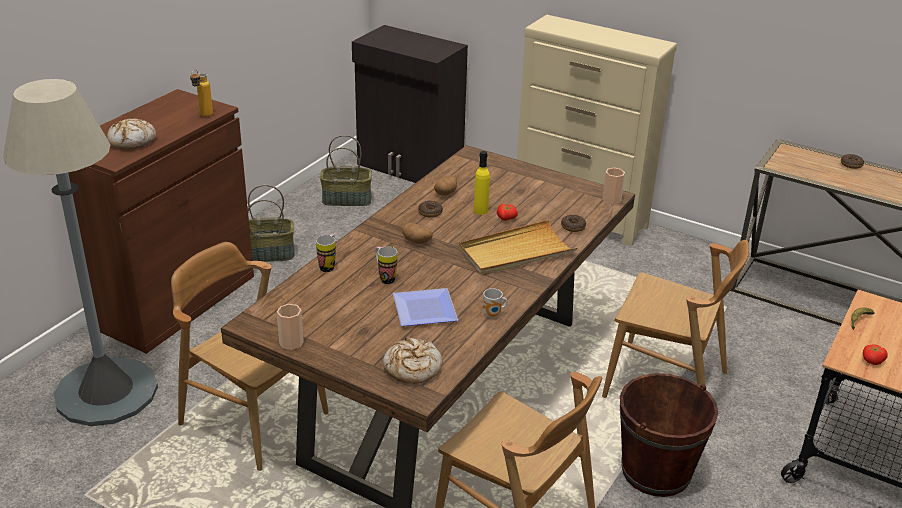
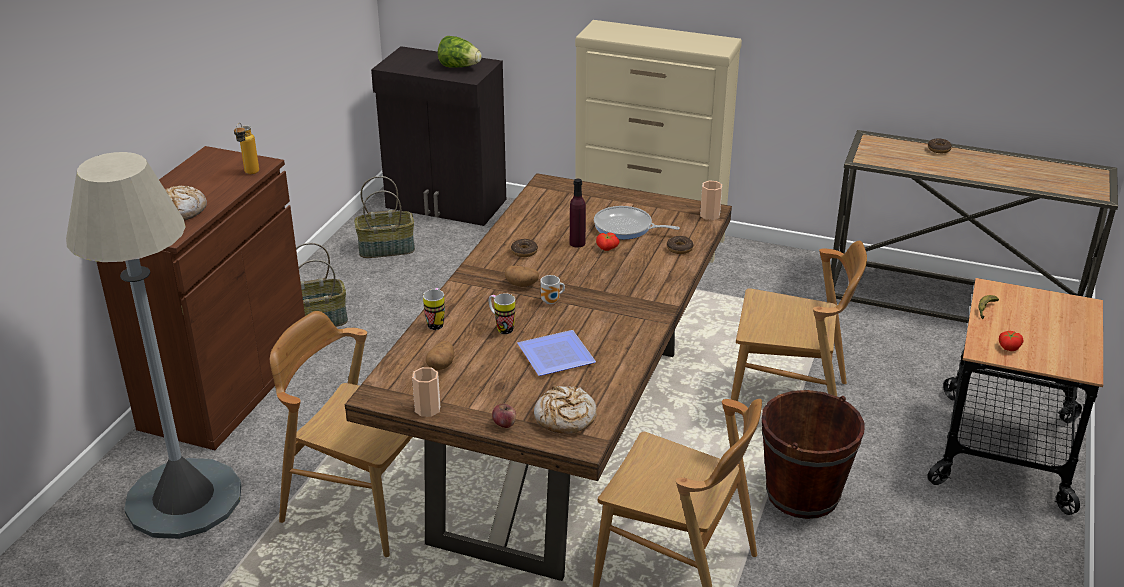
camera: 10 degrees left, 0 degrees up
(355, 366) = (504, 424): none -> apple
(427, 46) = (459, 67): none -> lettuce
(446, 193) = (533, 228): potato -> potato (441, 365)
(480, 210) = (577, 243): yellow bottle -> purple bottle
(493, 315) = (629, 351): mug -> mug (552, 301)
(516, 252) = (629, 283): beige tray -> none
(530, 202) = (626, 227): none -> frying pan

